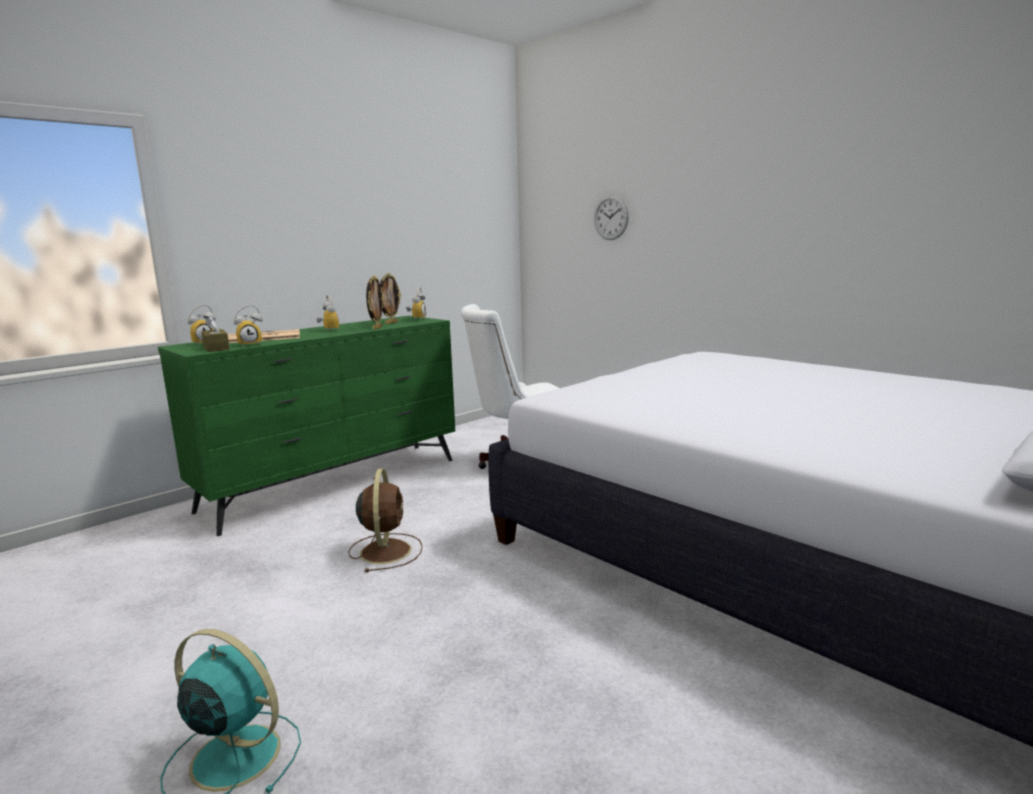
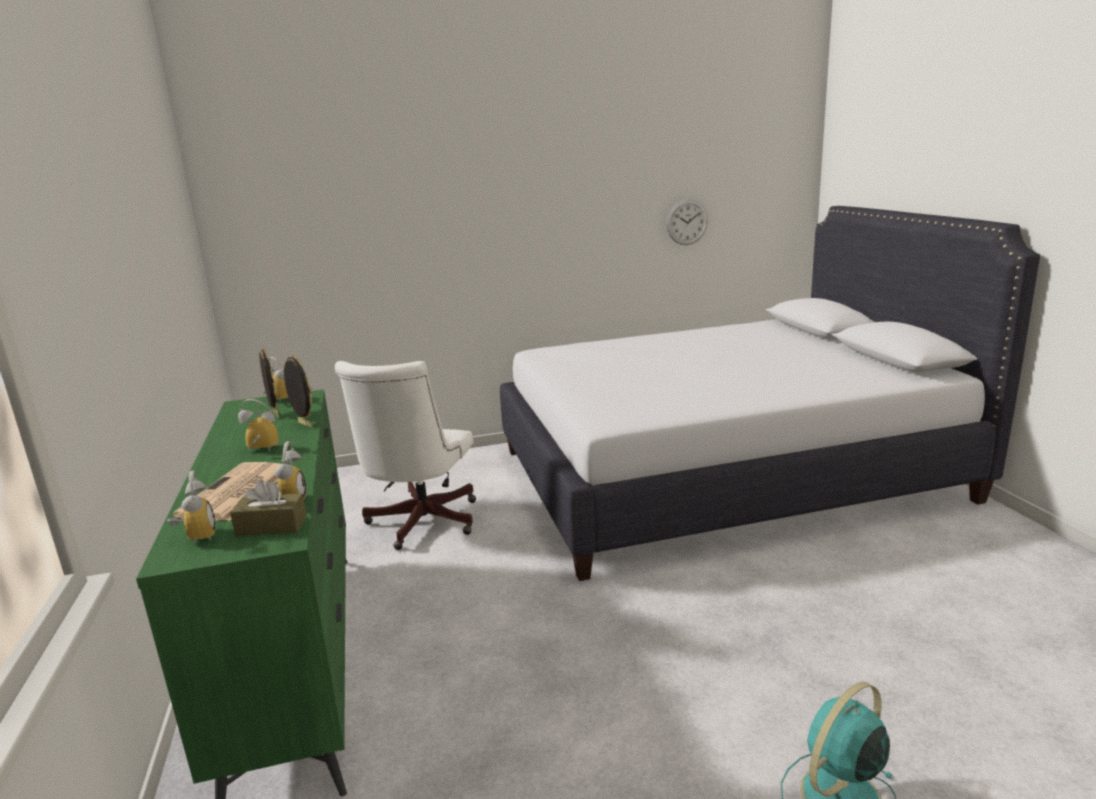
camera: 60 degrees left, 5 degrees up
(386, 550) = (534, 651): brown fan -> none
(611, 217) = (364, 230): wall clock -> wall clock (687, 222)

